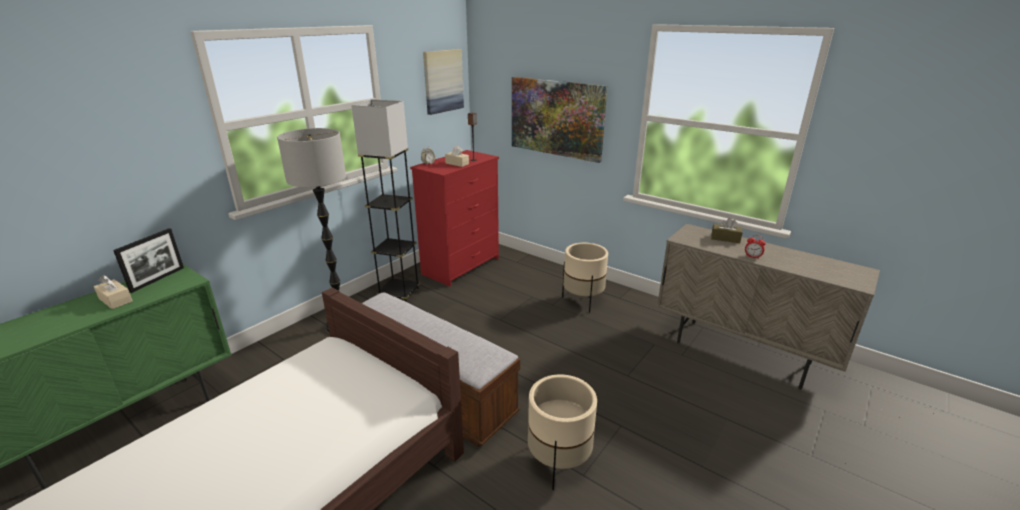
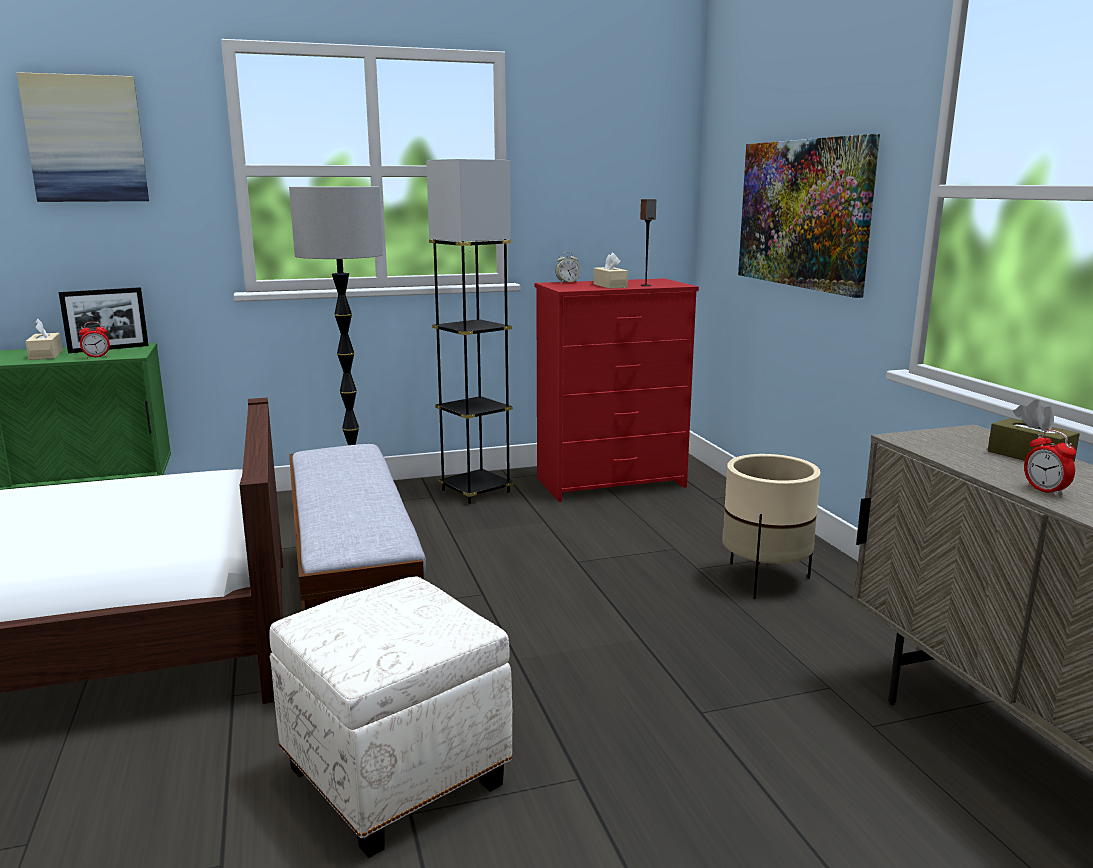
camera: 35 degrees right, 10 degrees down
(167, 290) = (96, 357): none -> alarm clock
(443, 81) = (640, 156): picture -> picture (86, 139)
(559, 462) = (398, 777): beige planter -> white ottoman

